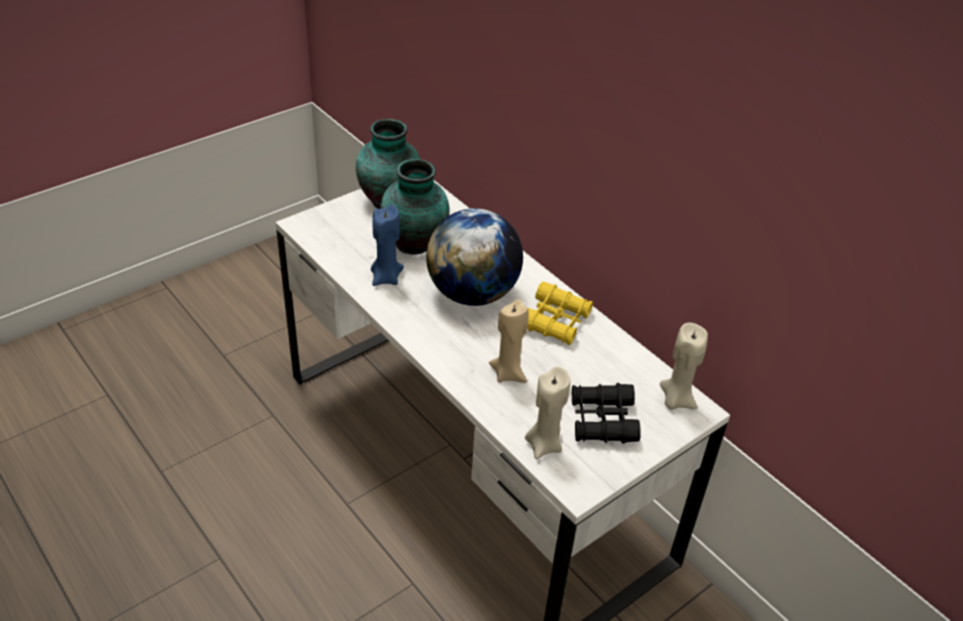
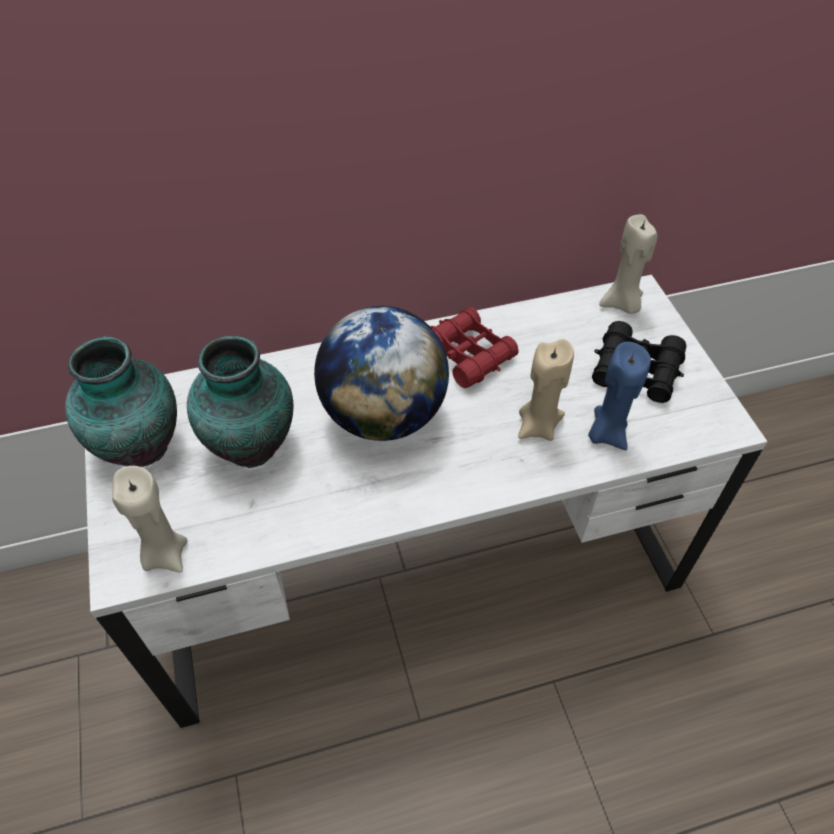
camera: 65 degrees left, 10 degrees up
(386, 278) = (306, 499): blue candle -> blue candle (606, 433)
(544, 444) = (659, 432): beige candle -> beige candle (165, 554)
(555, 321) = (467, 354): yellow binoculars -> red binoculars

